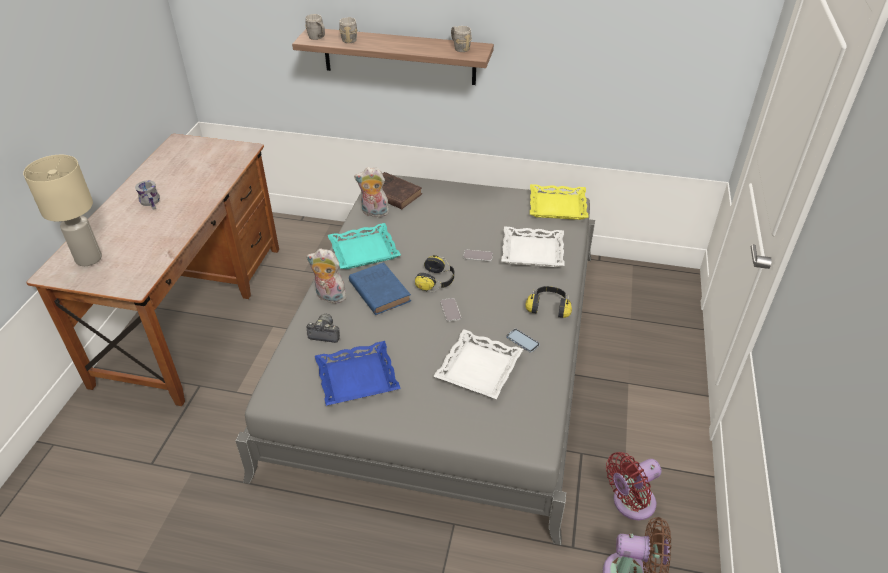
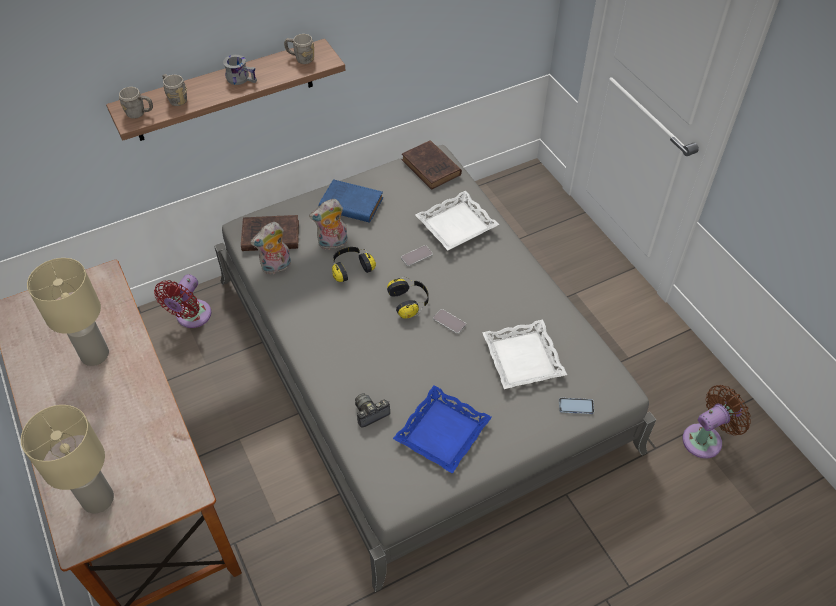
camera: 40 degrees left, 10 degrees up
(152, 202) = (80, 395): grey mug -> grey mug (242, 78)
(187, 185) = (95, 354): none -> beige table lamp
(329, 297) = (333, 377): plush toy -> plush toy (332, 244)
(364, 251) = (314, 312): turquoise tray -> none
(378, 290) = (371, 342): blue book -> blue book (349, 204)
(522, 341) = (528, 312): phone -> phone (576, 406)
(548, 308) = (517, 270): headphones -> headphones (351, 268)
(557, 207) = (432, 168): yellow tray -> brown book
(630, 503) = (660, 388): red fan -> red fan (191, 317)

